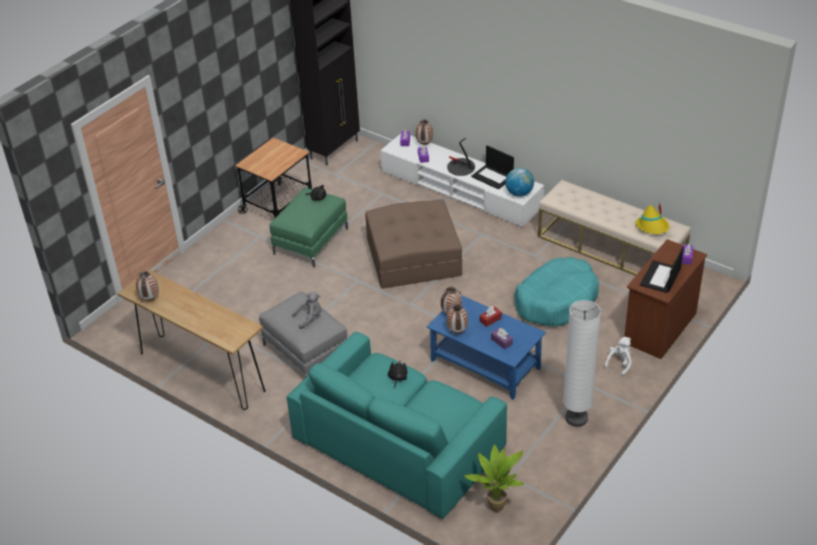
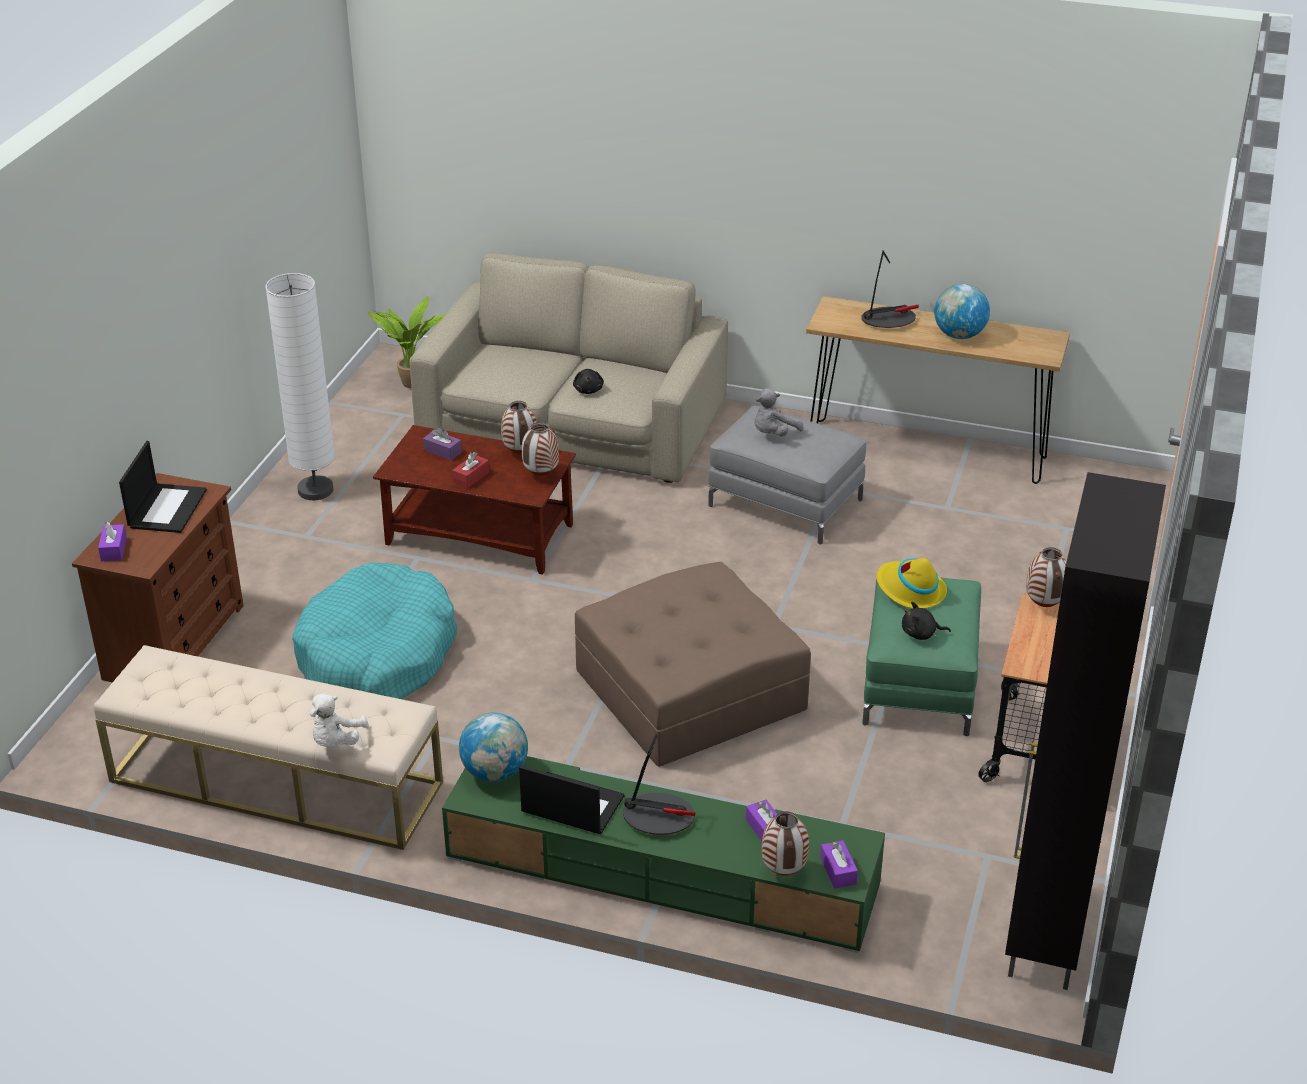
camera: 160 degrees right, 5 degrees down
(149, 299) = (1010, 332): vase -> vase (1045, 605)
(180, 302) = (959, 335): none -> globe
(210, 323) = (888, 320): none -> table lamp
(399, 442) = (572, 423): turquoise sofa -> beige sofa
(461, 190) = (660, 871): white tv stand -> green tv stand
(484, 364) = (481, 534): blue coffee table -> brown coffee table
(619, 364) = (249, 573): white plush toy -> white plush toy (336, 741)
(652, 227) = (177, 683): yellow hat -> yellow hat (910, 590)

